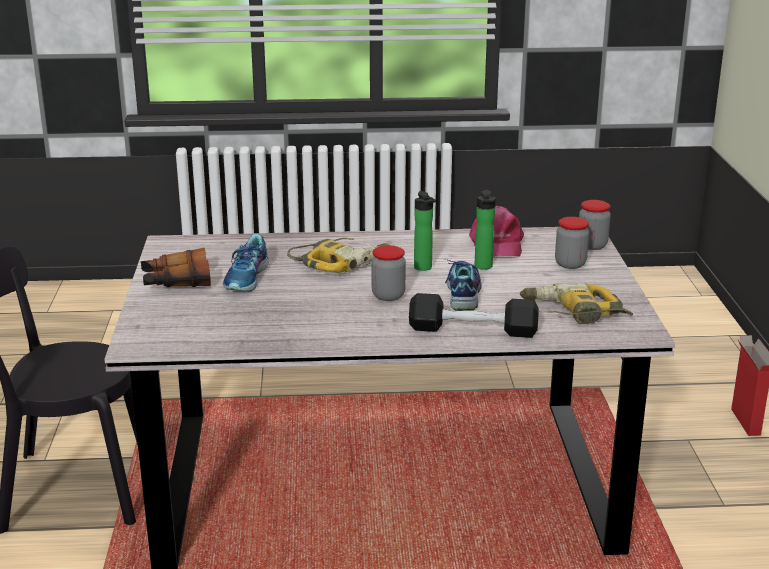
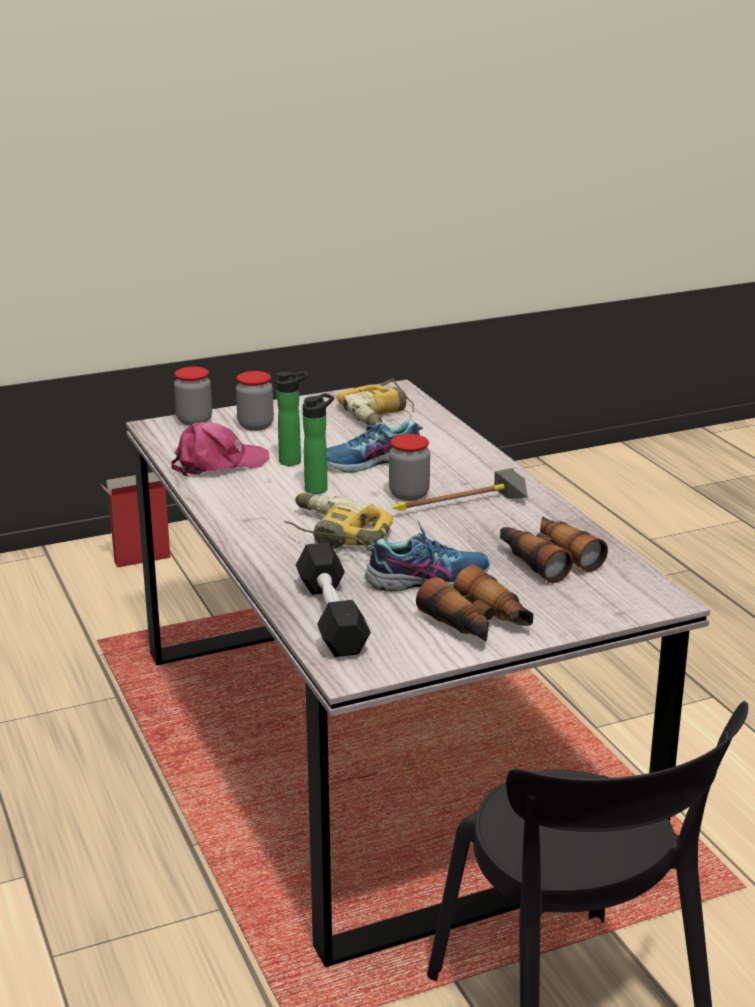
camera: 110 degrees left, 0 degrees up
(235, 320) = (547, 559): none -> binoculars
(349, 308) = (460, 507): none -> hammer
(473, 330) = (455, 448): black dumbbell -> black dumbbell (332, 617)

